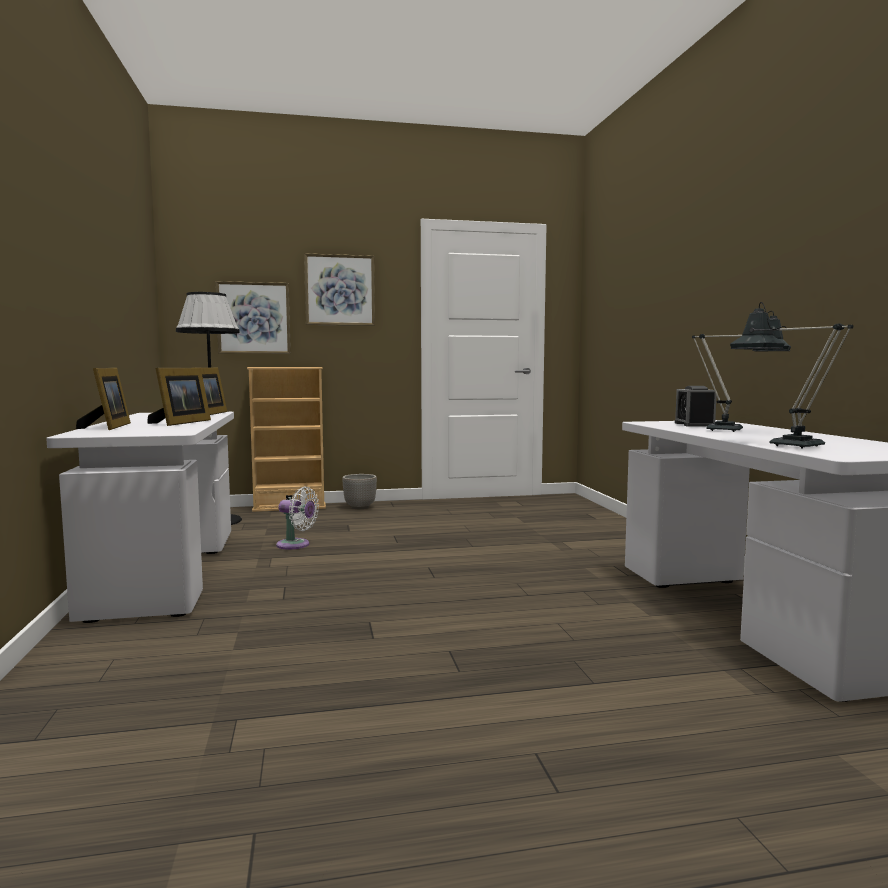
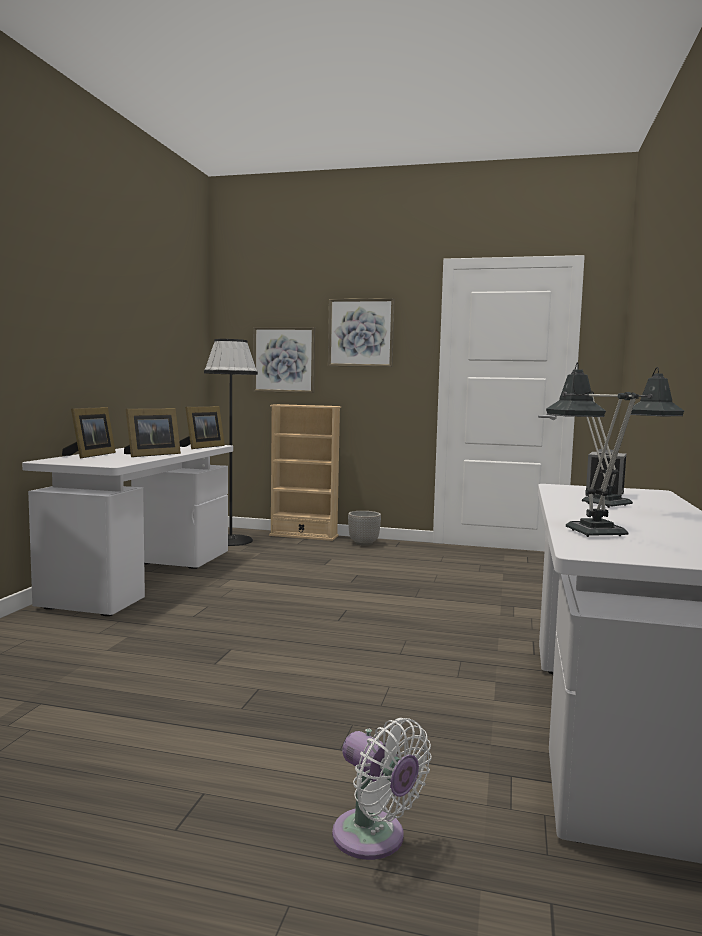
camera: 25 degrees right, 0 degrees up
(296, 545) = (263, 571): white fan -> white fan (374, 839)

